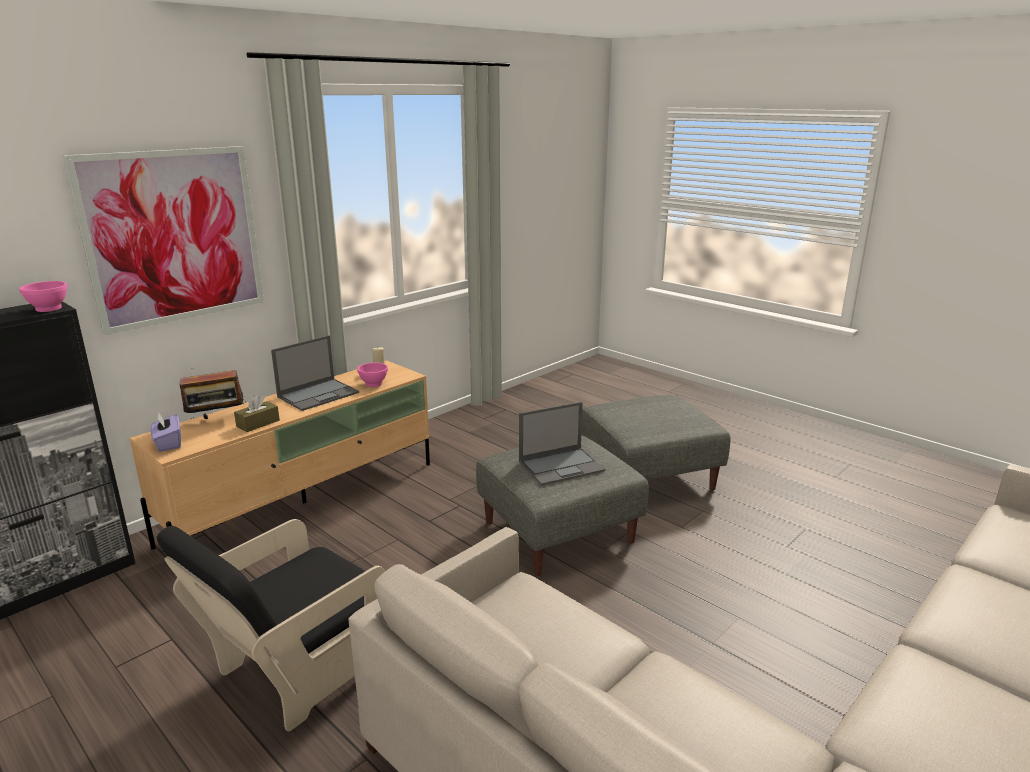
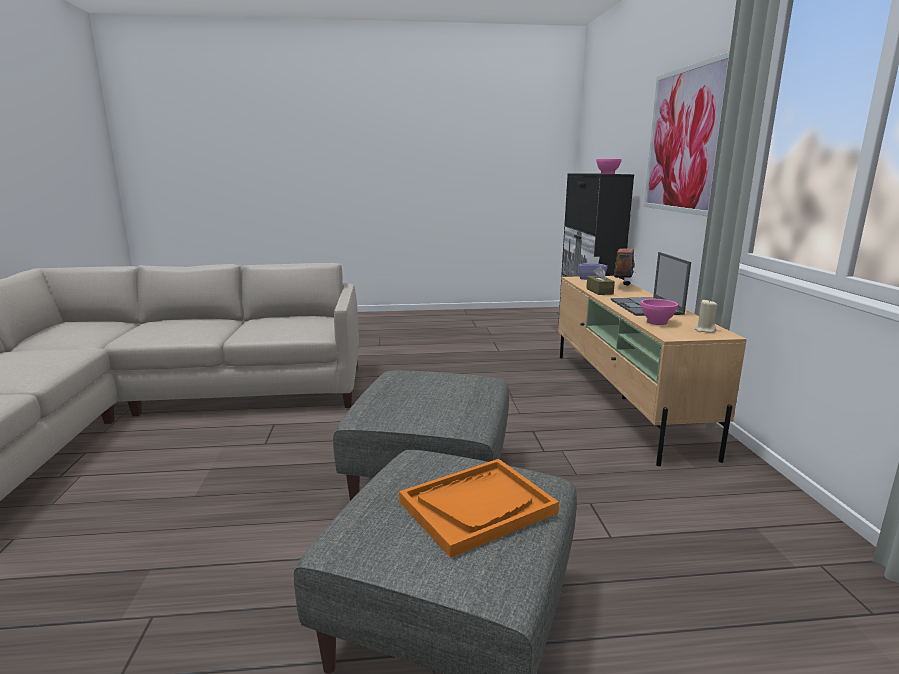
camera: 130 degrees right, 5 degrees down
(296, 674) = (428, 364): black armchair -> none
(562, 466) = (424, 393): laptop -> none
(643, 411) = (477, 507): none -> orange tray

